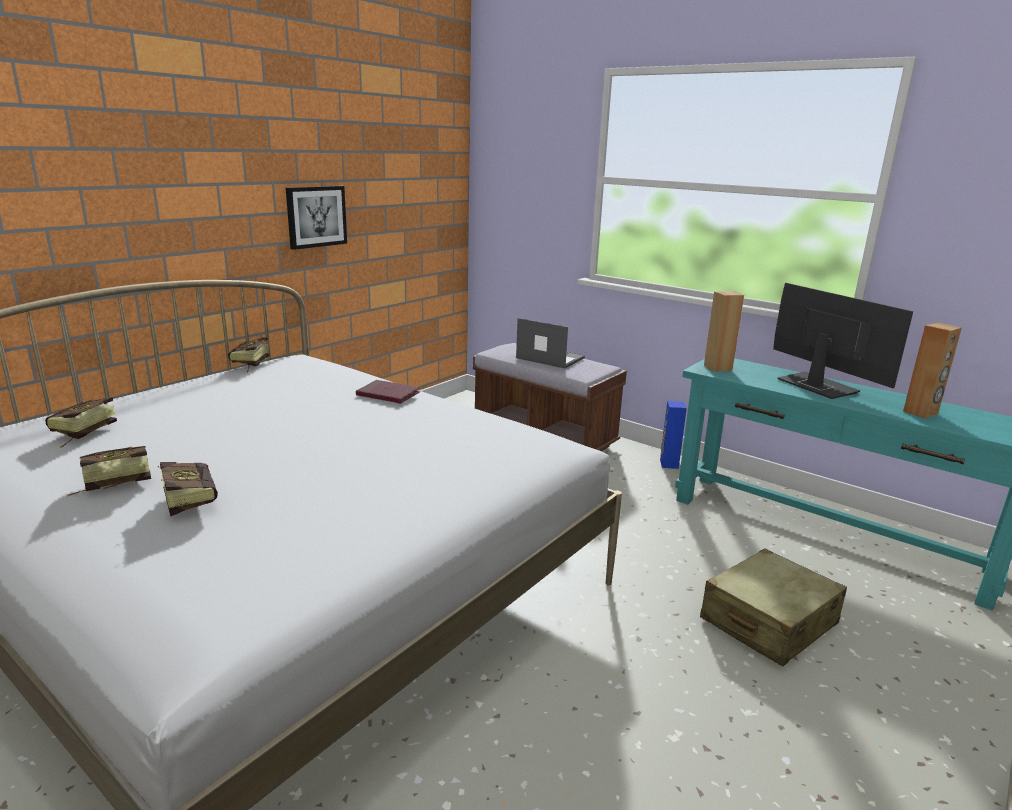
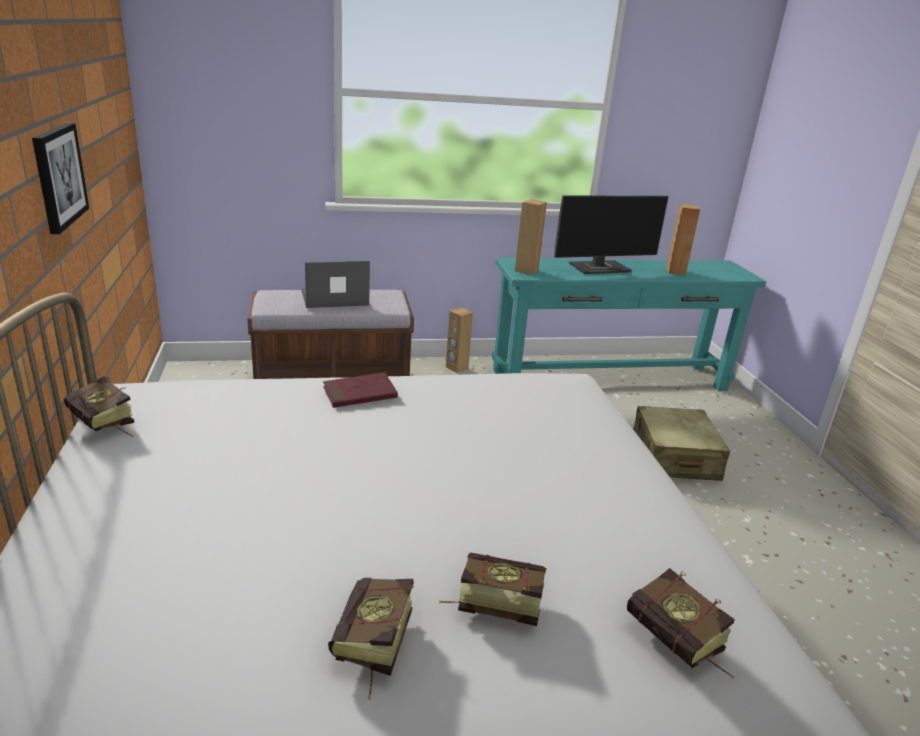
camera: 50 degrees left, 5 degrees up
(79, 434) = (146, 634): book -> book (680, 647)
(668, 464) = (456, 368): blue speaker -> brown speaker
(815, 386) = (600, 268): monitor -> monitor turned 150 degrees clockwise

